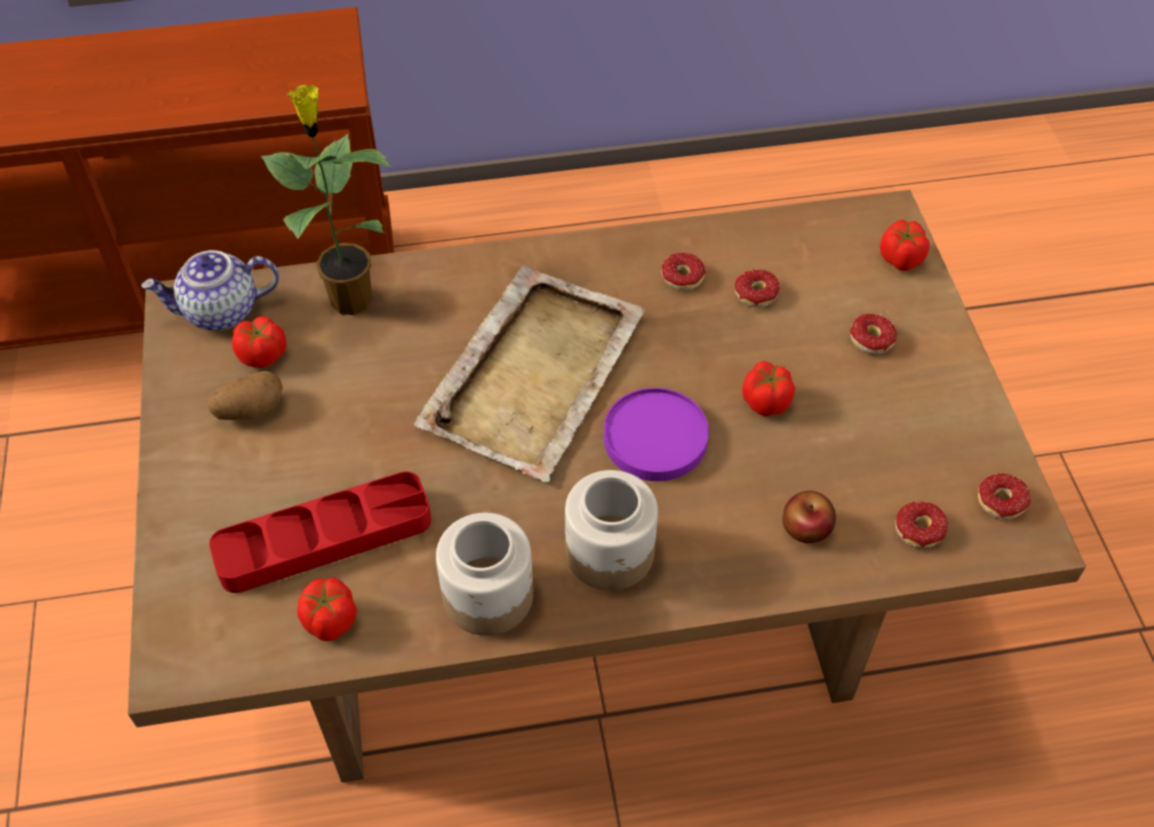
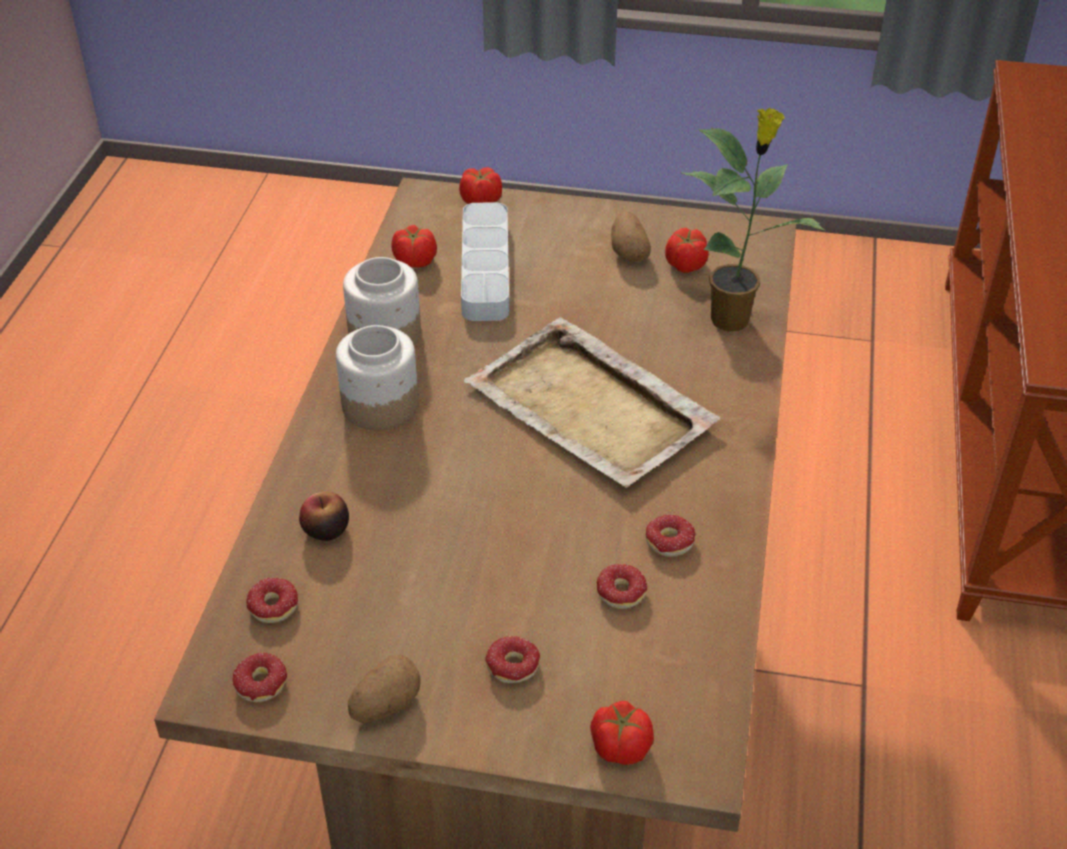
camera: 110 degrees right, 10 degrees down
(220, 312) = (745, 250): teapot -> none
(324, 538) = (485, 268): red tray -> grey tray
(656, 438) = (477, 464): purple plate -> none
(766, 401) = (478, 551): tomato -> tomato (481, 201)
(961, 408) = (385, 705): none -> potato

